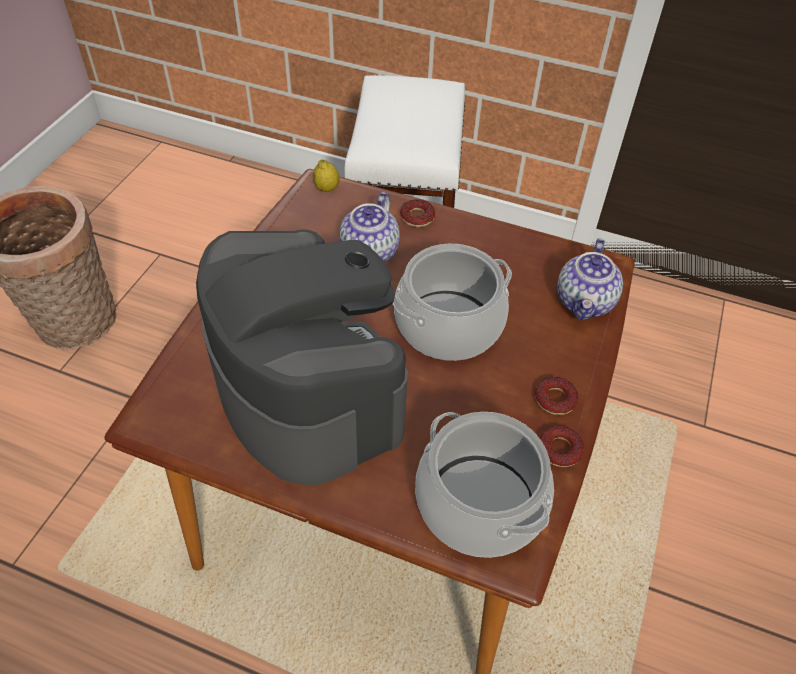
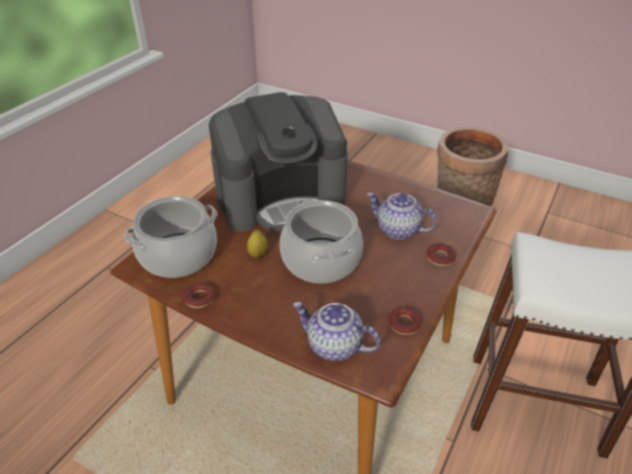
camera: 100 degrees right, 10 degrees down
(326, 189) = (469, 214): lemon -> lemon (258, 255)
(555, 399) = (241, 304): donut -> donut (404, 324)

